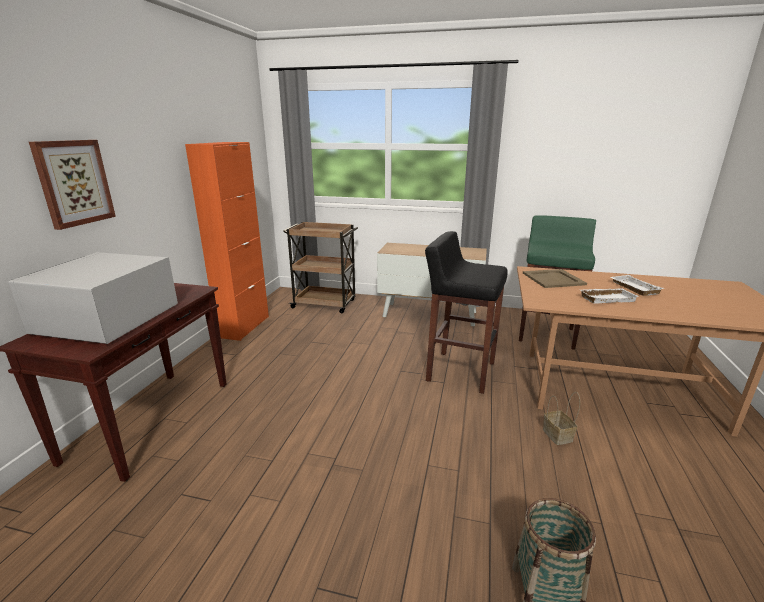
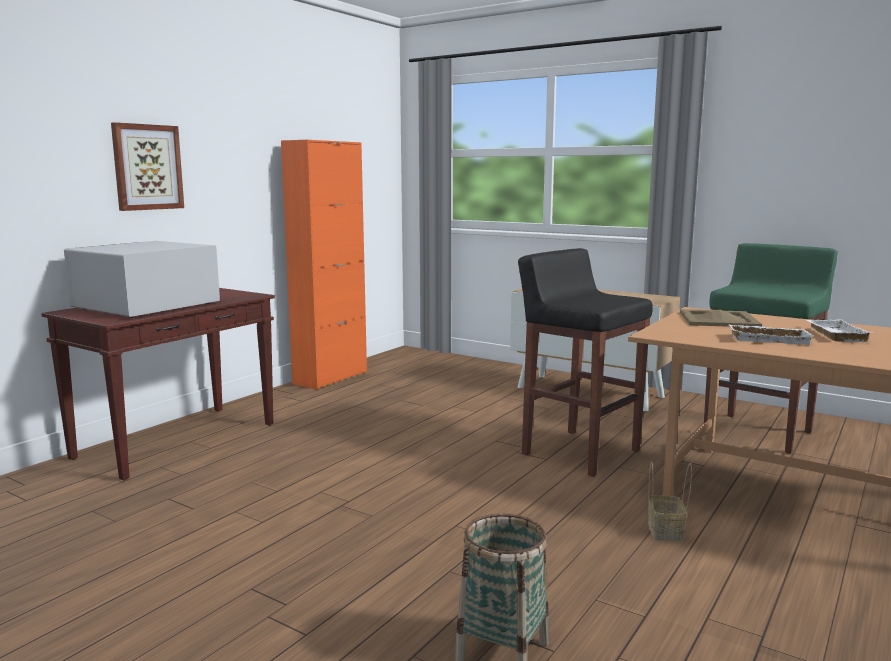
camera: 20 degrees right, 10 degrees down
(325, 304) = (449, 367): brown cart -> none

